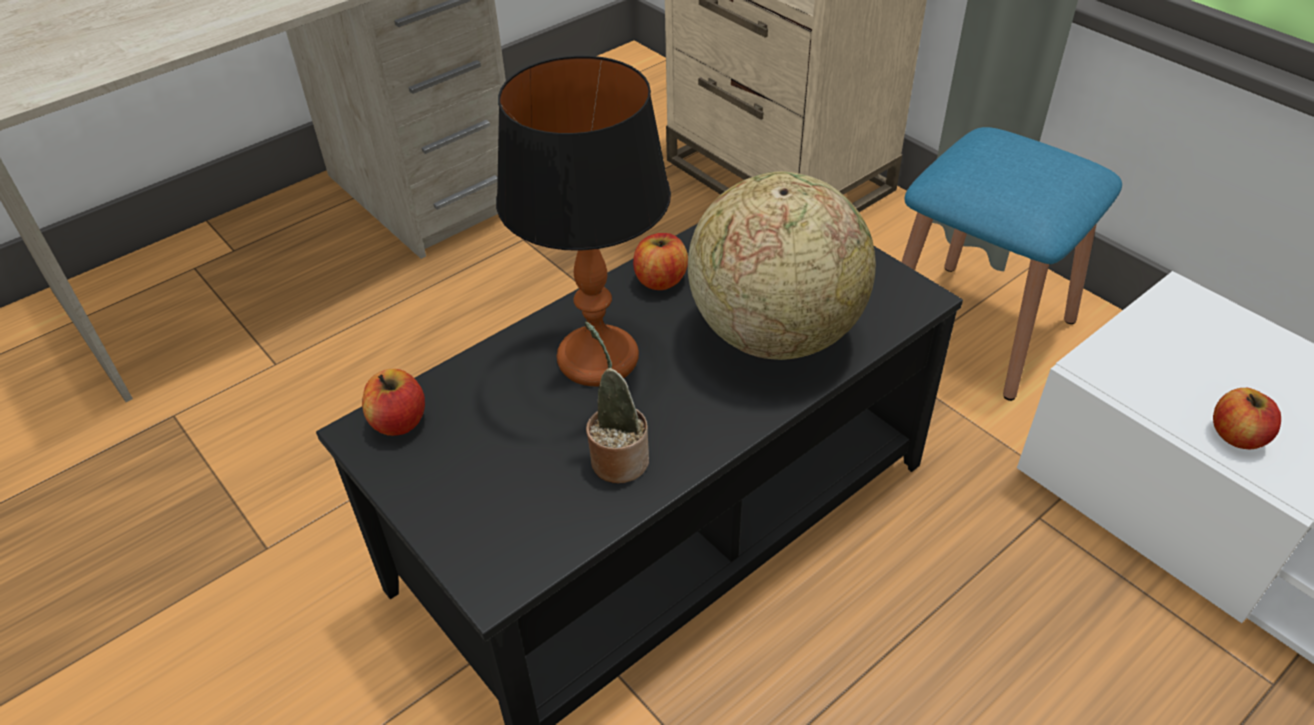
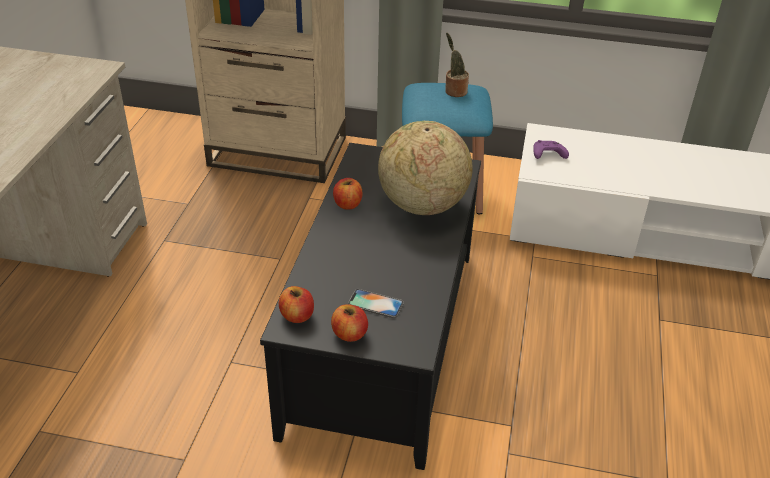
camera: 40 degrees left, 5 degrees down
(523, 464) = (375, 304): none -> phone
(597, 357) = (357, 248): table lamp -> none
(617, 458) = (412, 282): potted plant -> potted plant (454, 91)
(1154, 346) = (547, 155): none -> purple game controller
(1237, 436) = (602, 177): apple -> apple (349, 334)

